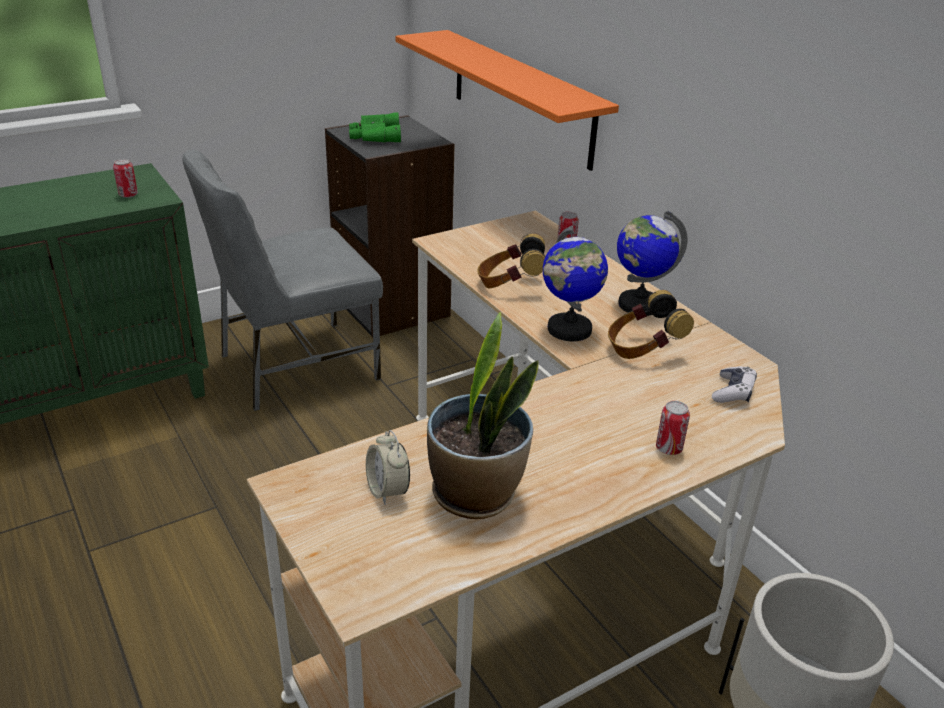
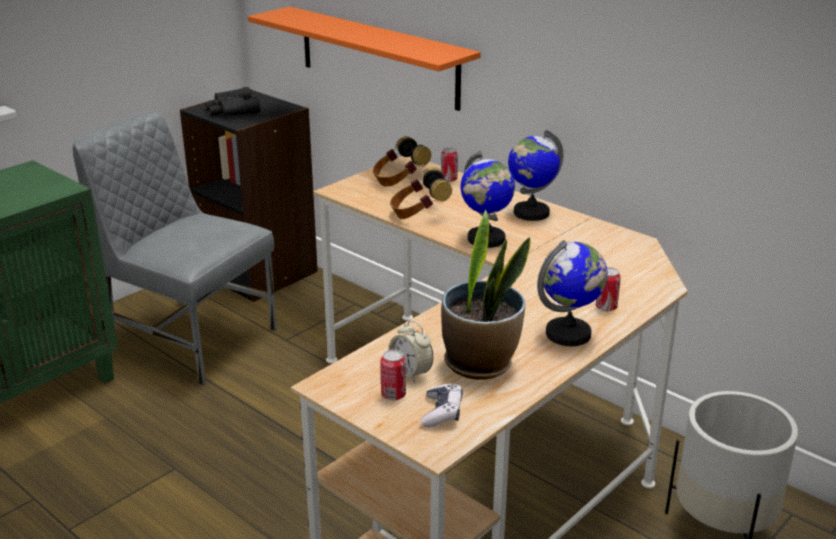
camera: 15 degrees left, 5 degrees down
(128, 195) = (33, 190): can -> can (393, 395)
(295, 366) = (190, 338): grey chair -> grey chair turned 75 degrees clockwise
(374, 136) = (231, 110): green binoculars -> black binoculars
(604, 477) = (569, 334): none -> globe
(642, 350) = (551, 244): headphones -> headphones (399, 181)
(733, 392) = (633, 262): game controller -> game controller (442, 412)

